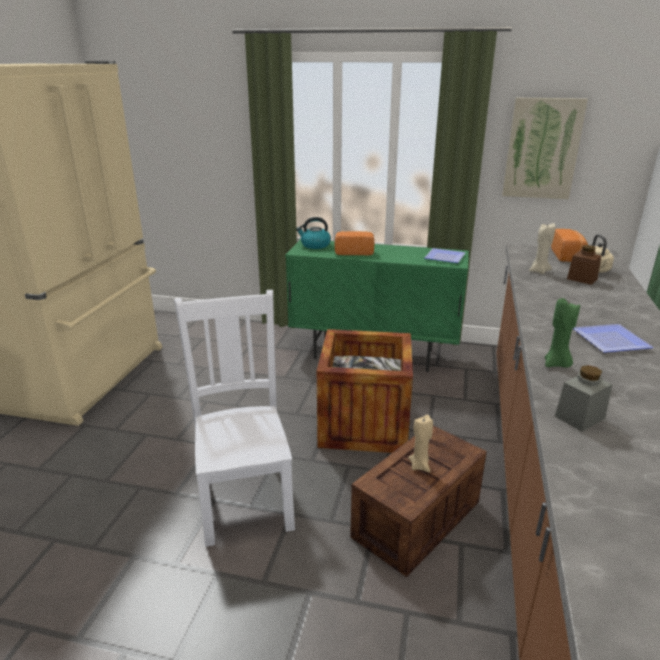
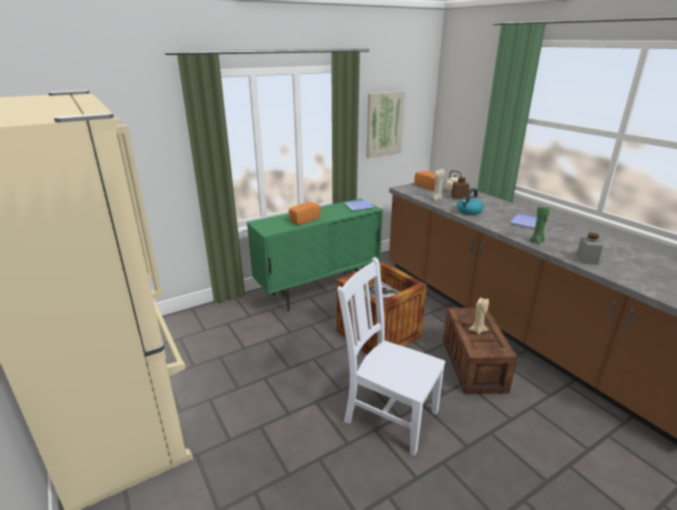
camera: 45 degrees left, 0 degrees up
(315, 245) = (268, 223): kettle -> kettle (469, 211)

